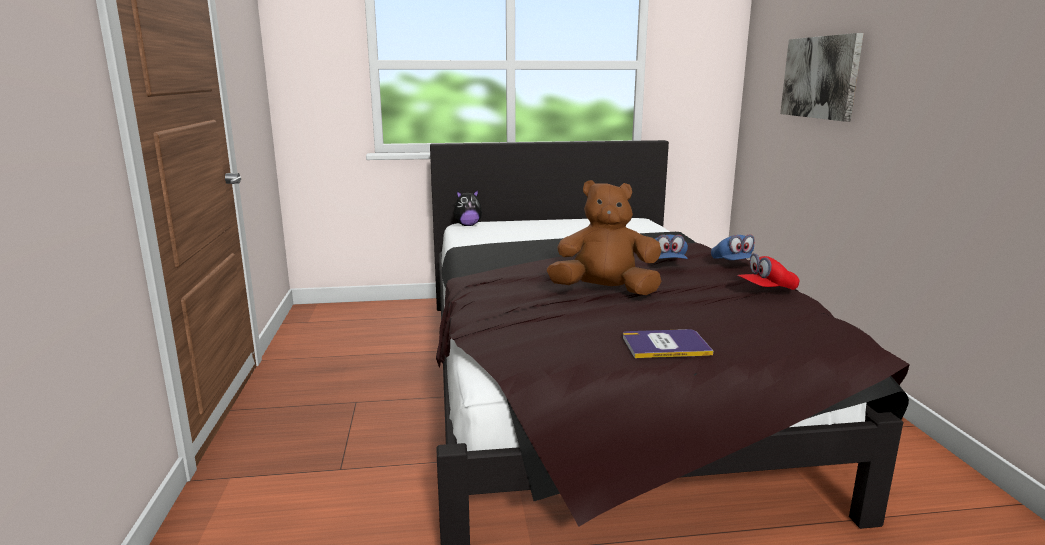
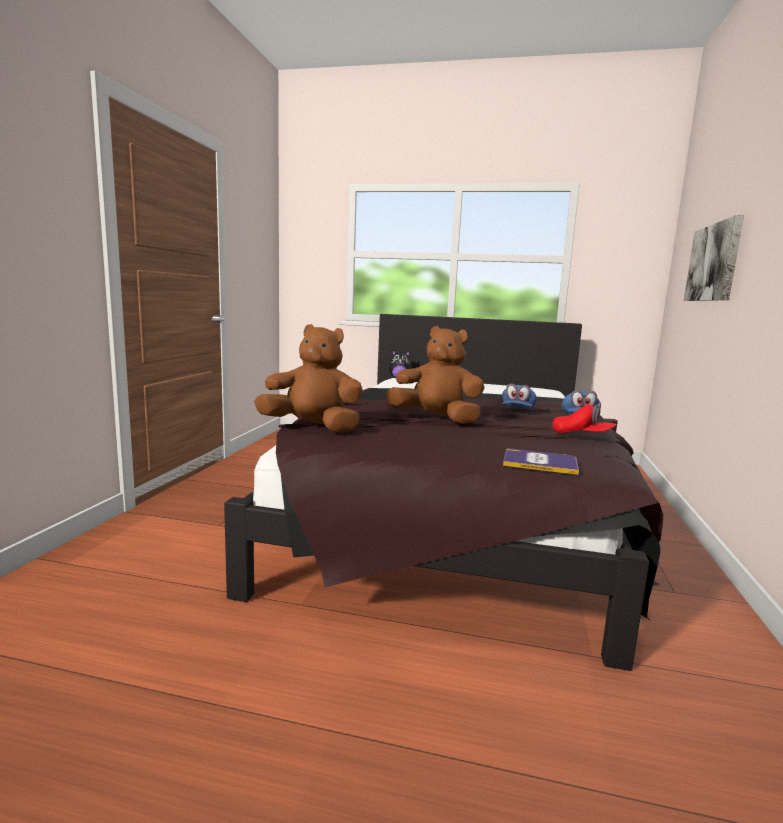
camera: 20 degrees right, 5 degrees down
(494, 333) = (313, 428): none -> brown plush toy
(665, 345) = (432, 452): book -> book (540, 462)
(766, 290) = (582, 435): red cap -> red cap turned 150 degrees counterclockwise

